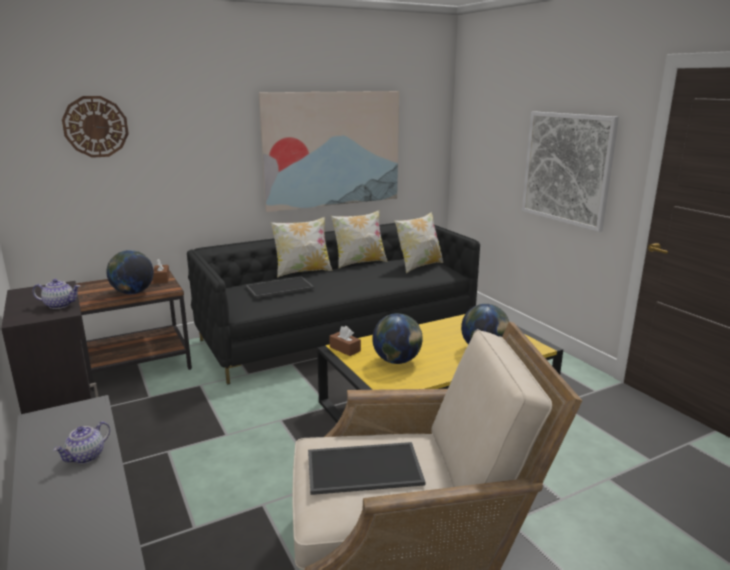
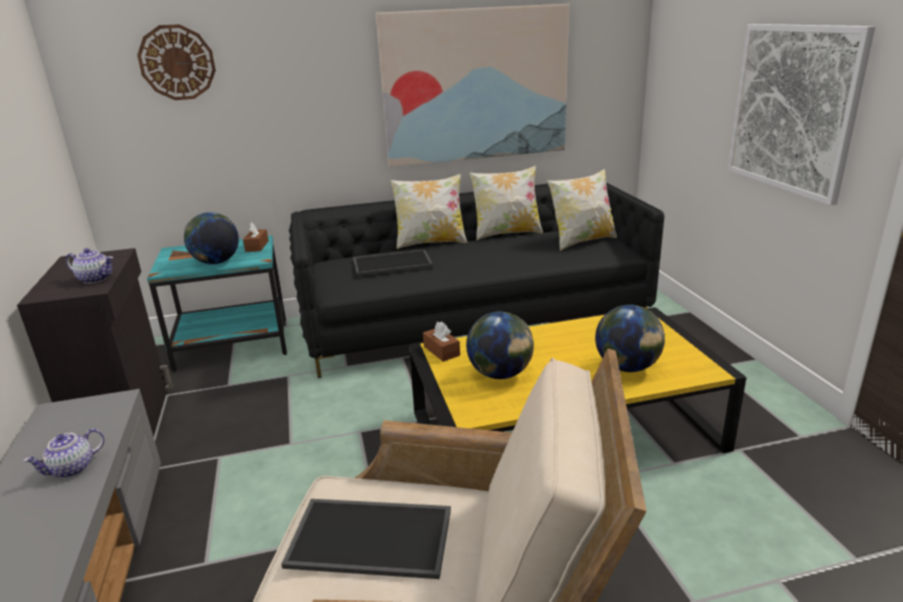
camera: 15 degrees right, 5 degrees up
(138, 364) = (233, 343): brown side table -> turquoise side table

